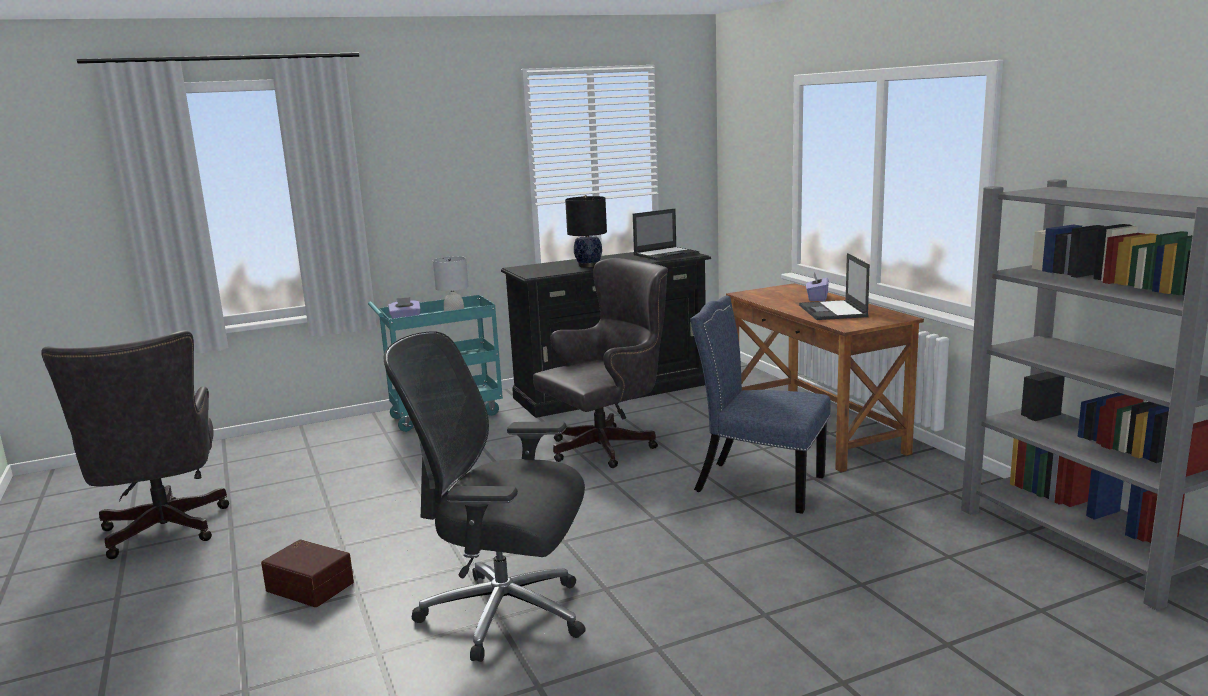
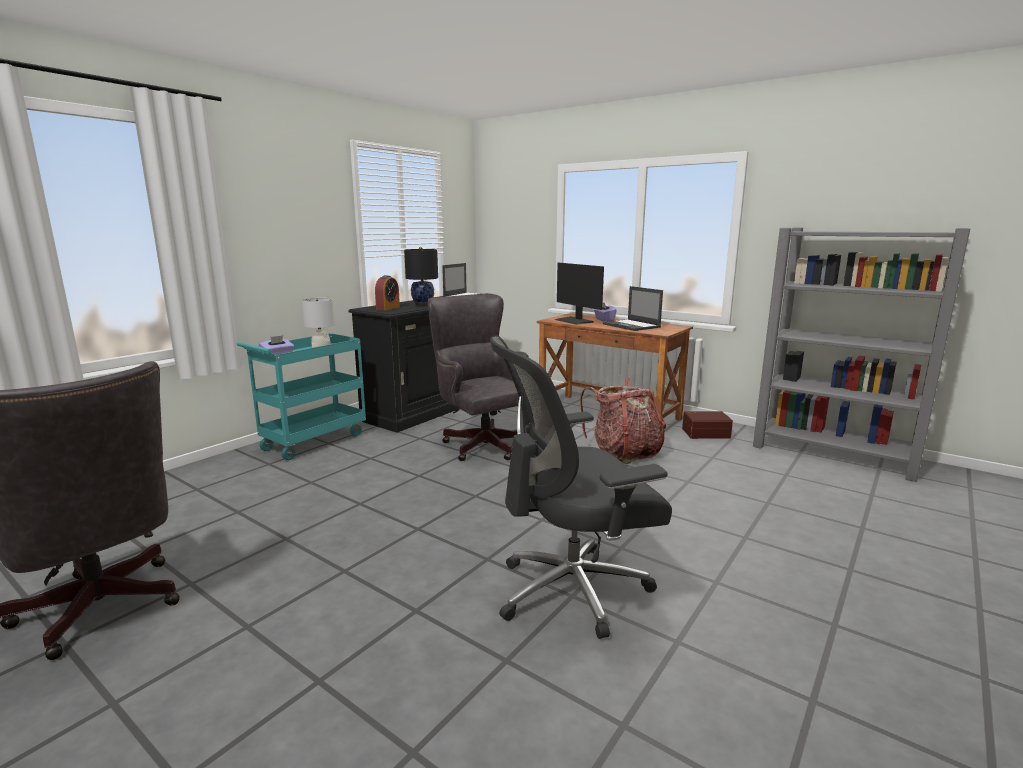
camera: 30 degrees left, 0 degrees up
(311, 585) = (358, 617): brown storage box -> brown storage box (705, 433)
(541, 269) = (388, 308): none -> alarm clock
(607, 446) = (482, 444): grey office chair -> grey office chair turned 60 degrees counterclockwise
(762, 485) = (624, 453): blue chair -> backpack
(772, 297) = (574, 321): none -> monitor

